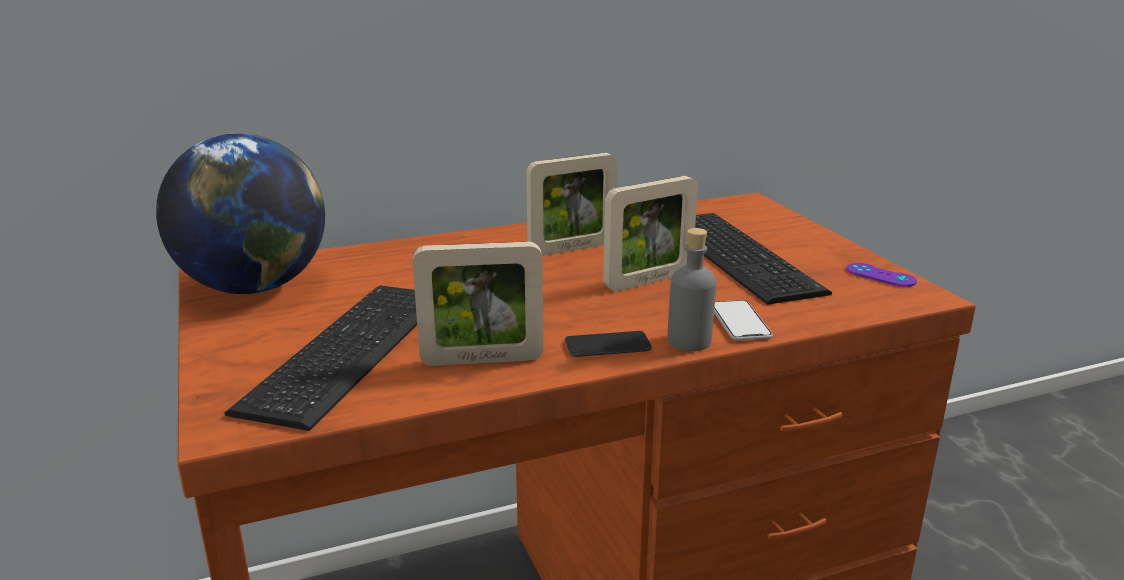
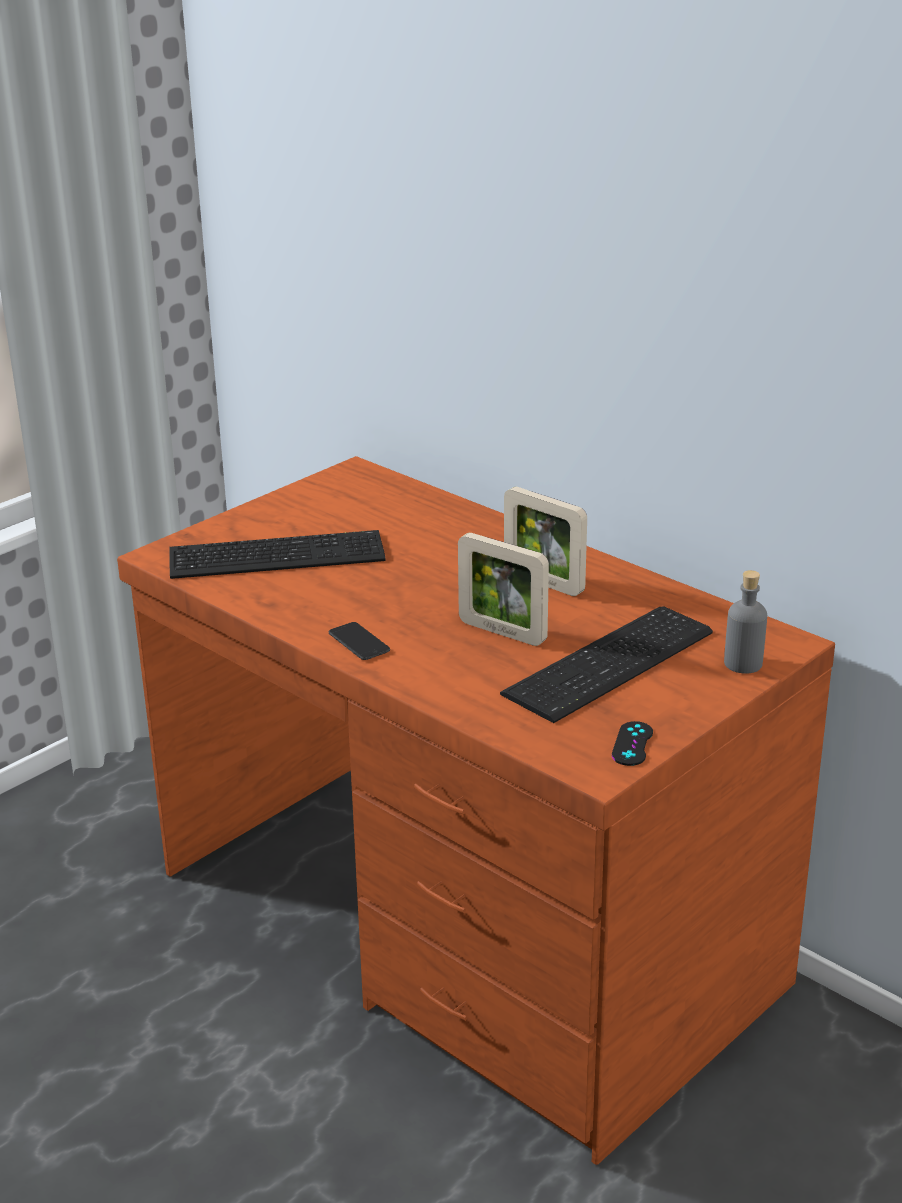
camera: 65 degrees right, 5 degrees up
(254, 287) = (344, 492): globe -> none
(482, 360) = (299, 603): picture frame -> none
(689, 341) = (394, 673): grey bottle -> grey bottle (743, 663)
(739, 322) = (451, 688): phone -> none
(880, 275) = (632, 744): purple game controller -> black game controller

